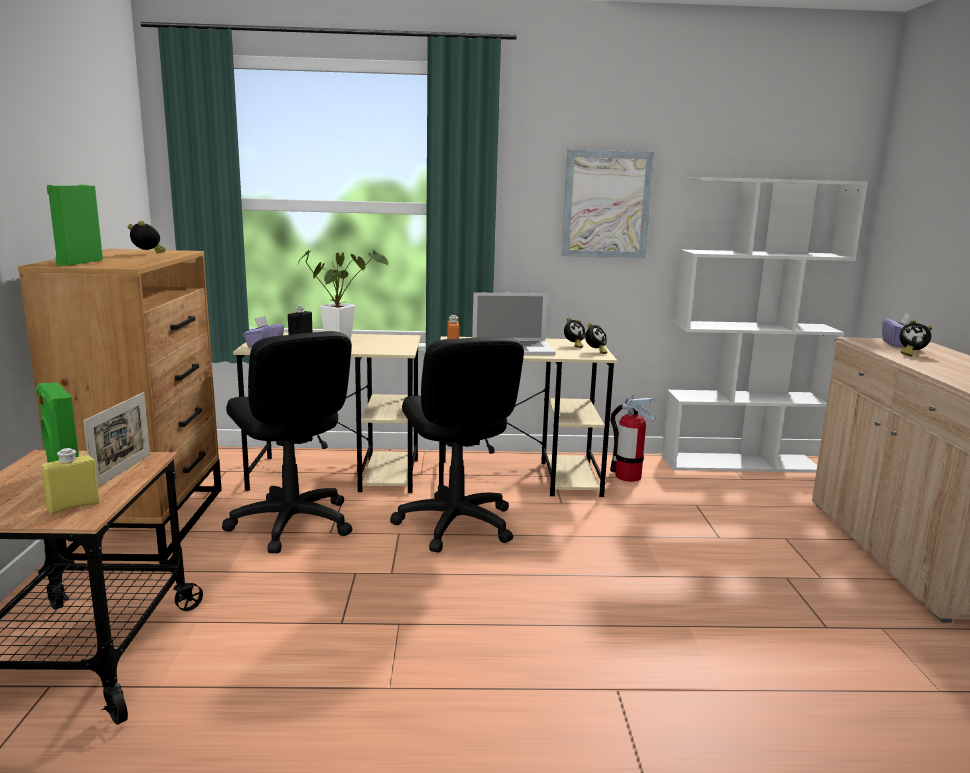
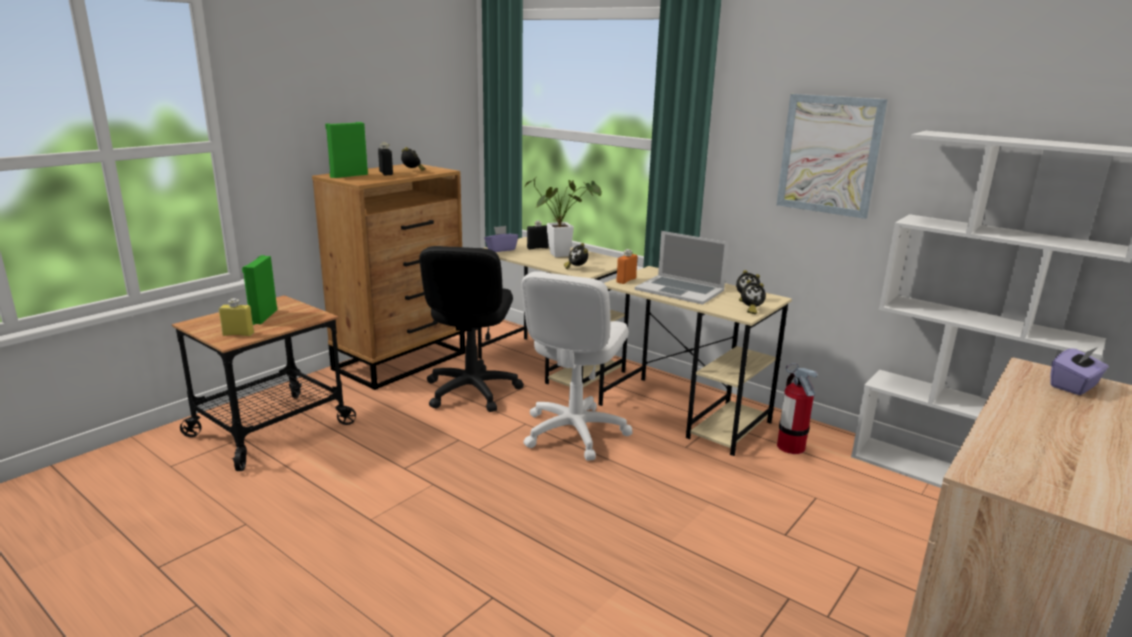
camera: 40 degrees right, 5 degrees up
(122, 258) = (386, 173): none -> black bottle
(122, 471) = (293, 320): picture frame -> none
(455, 524) = (574, 432): black office chair -> white office chair
(910, 354) = (1045, 401): alarm clock -> alarm clock (576, 268)

